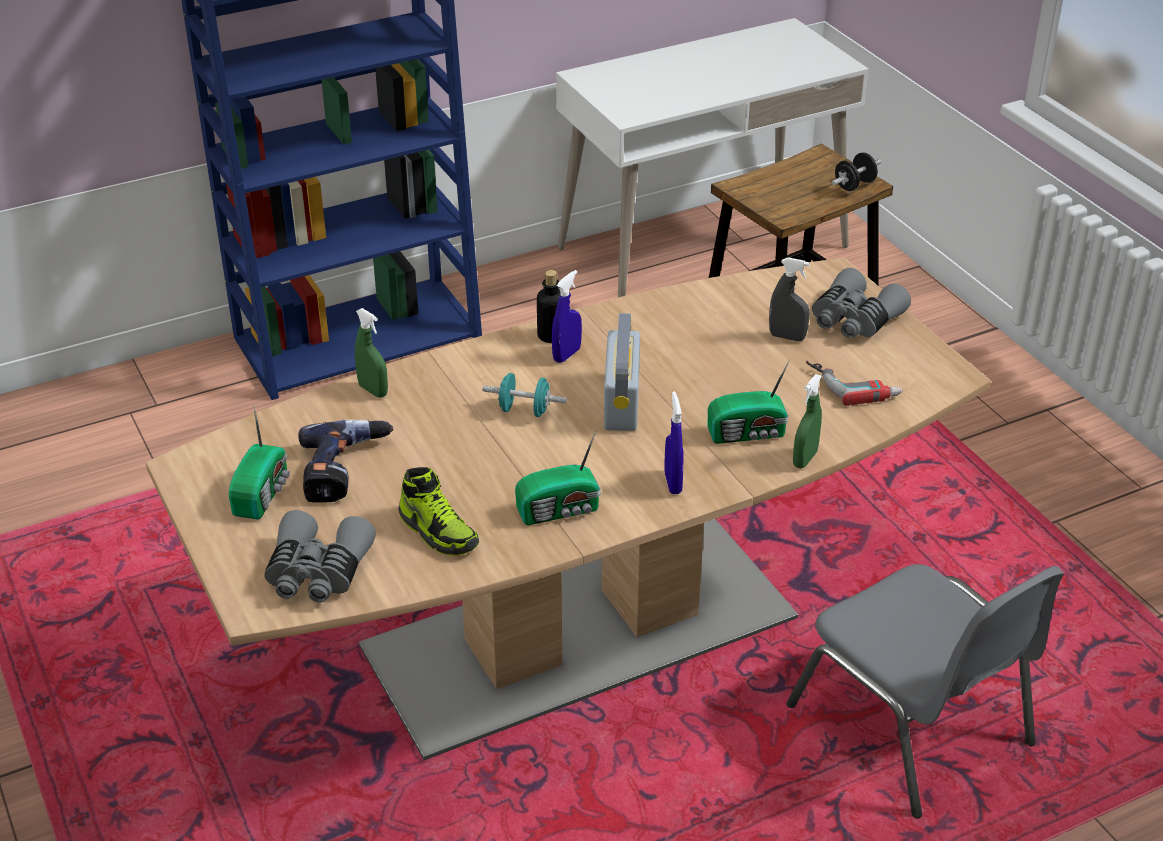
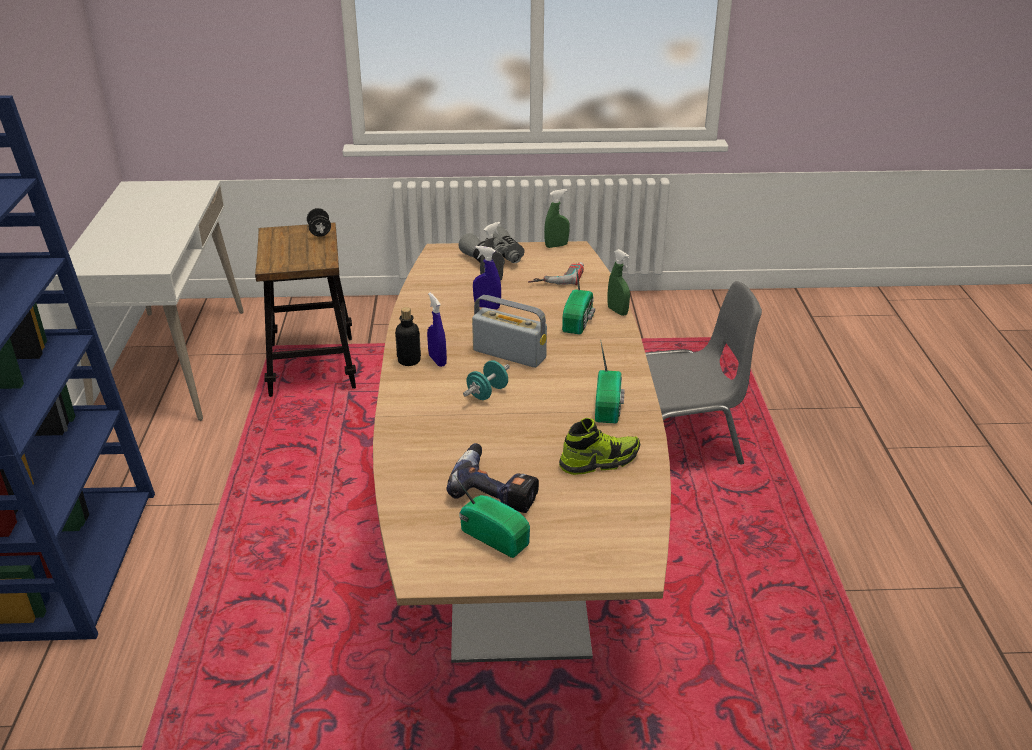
camera: 65 degrees left, 5 degrees down
(317, 572) = (611, 528): grey binoculars -> none
(373, 390) = (404, 452): green spray bottle -> green spray bottle (556, 246)
(673, 483) = (609, 359): blue spray bottle -> blue spray bottle (487, 307)

